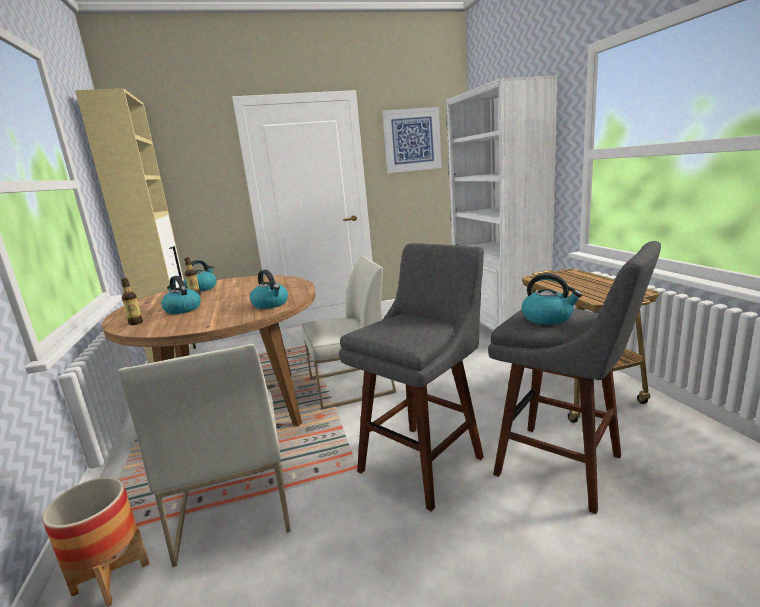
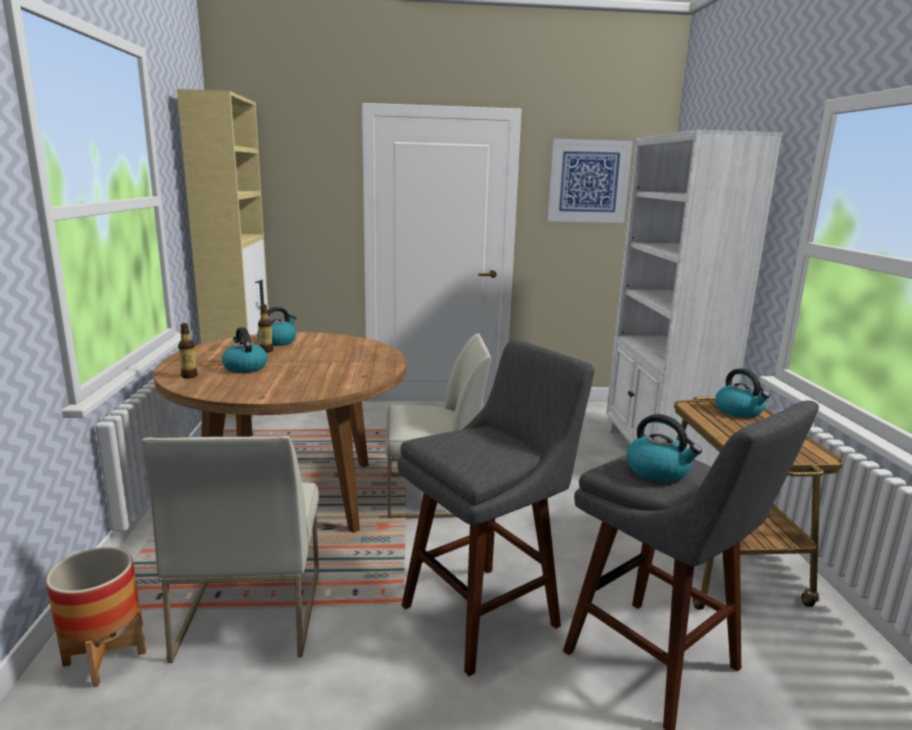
camera: 10 degrees right, 0 degrees up
(271, 304) = (343, 381): kettle -> kettle (739, 411)

